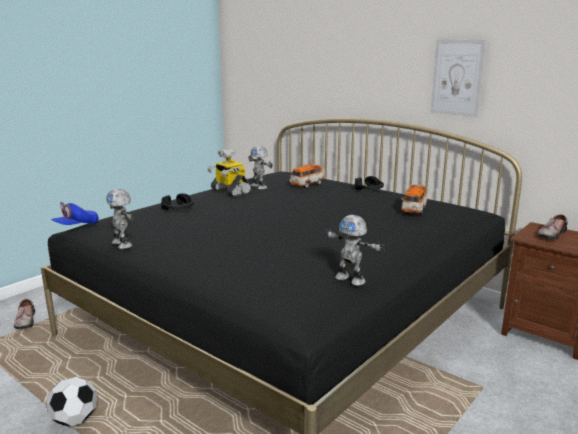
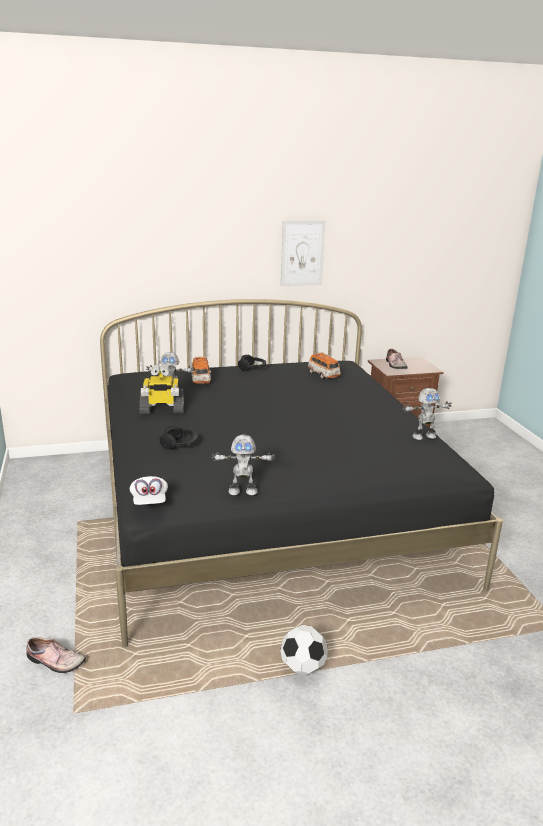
camera: 55 degrees left, 5 degrees up
(76, 226) = (149, 502): blue cap -> white cap

